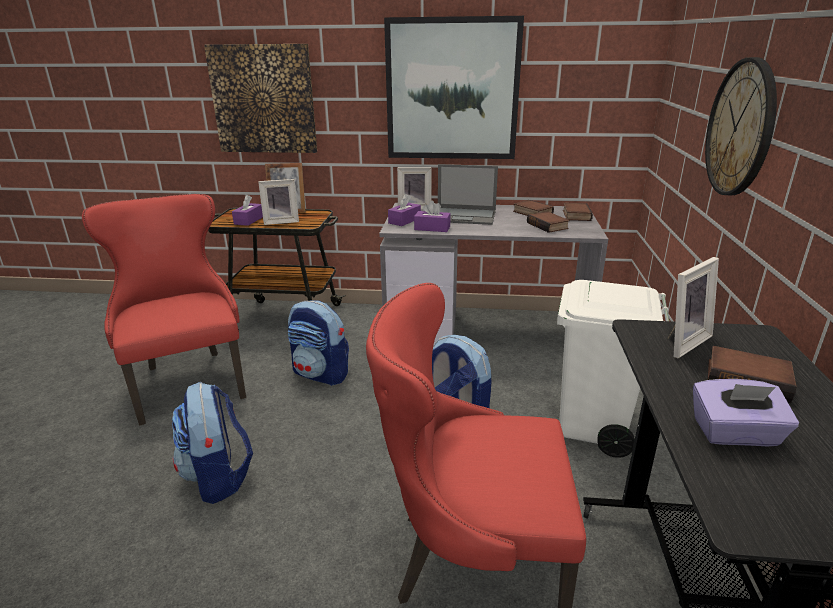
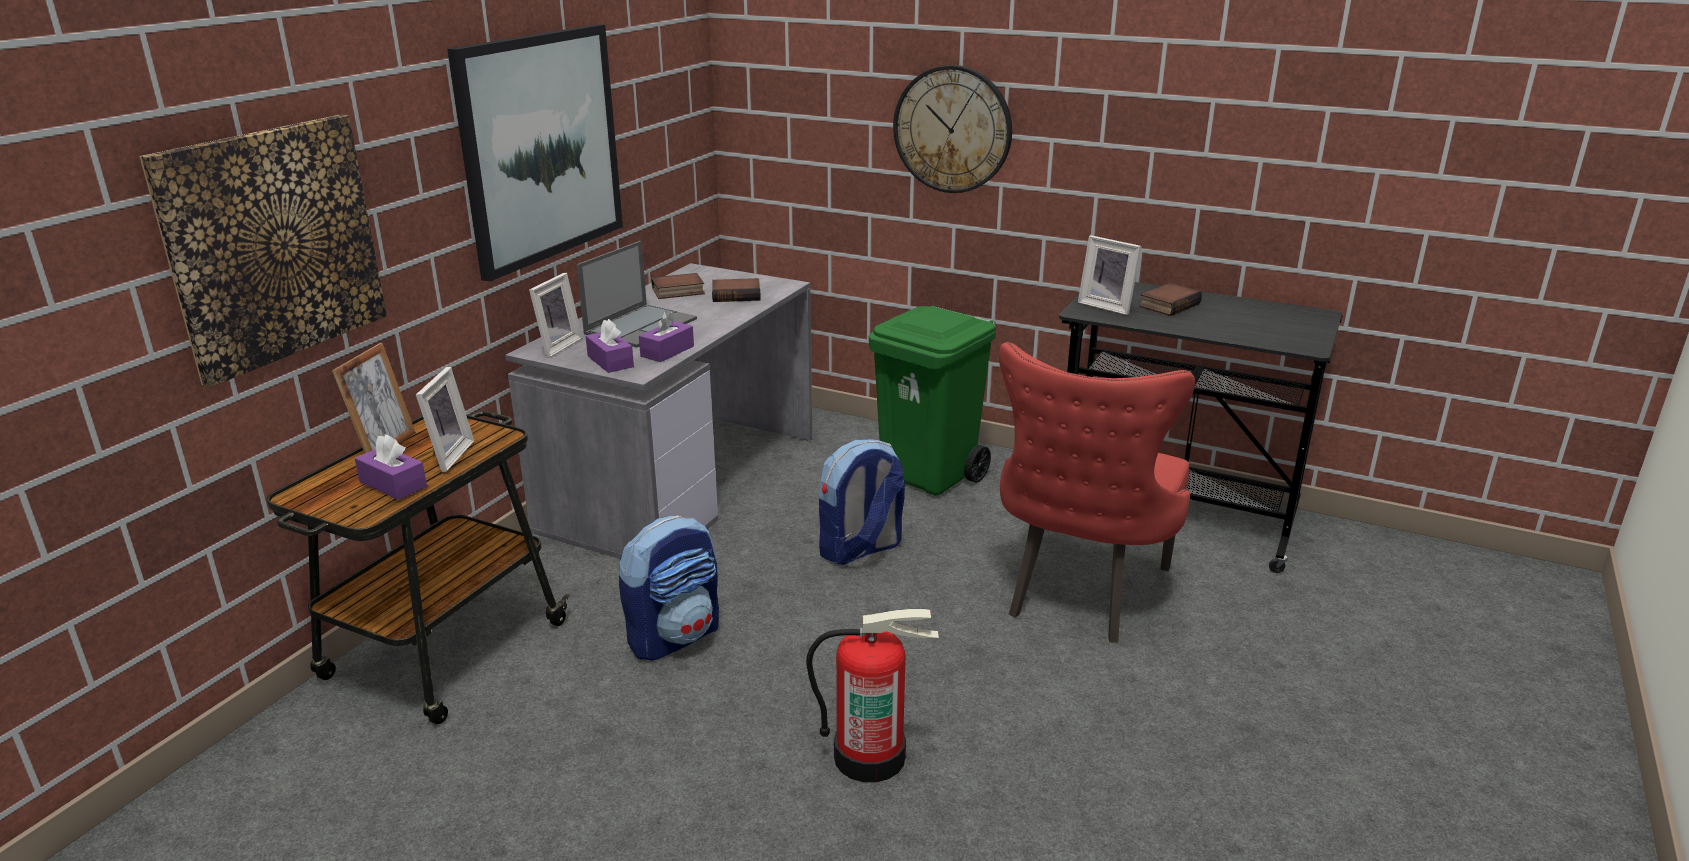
camera: 70 degrees left, 0 degrees up
(188, 381) = (572, 787): red chair -> none
(219, 477) = (870, 756): backpack -> fire extinguisher
(575, 215) = (716, 276): book -> none
(593, 427) = (929, 476): white trash can -> green trash can
(680, 341) = (1108, 306): picture frame -> picture frame turned 150 degrees clockwise
(735, 434) = (1229, 326): purple tissue box -> none

